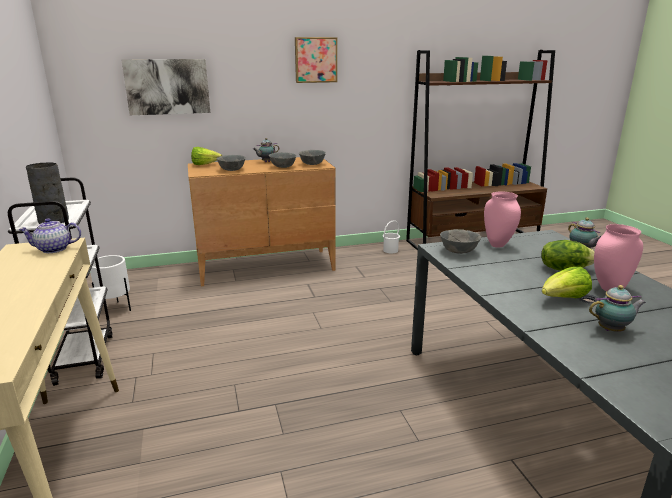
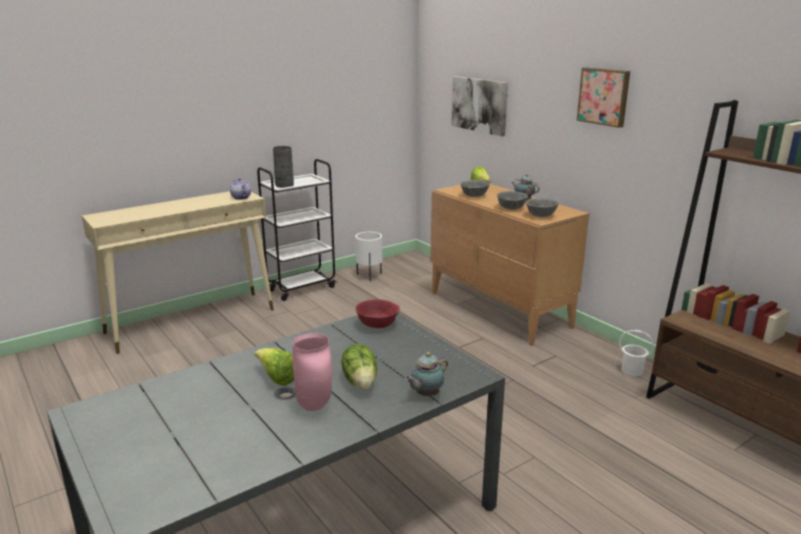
camera: 70 degrees right, 0 degrees up
(458, 251) = (377, 325): grey bowl -> red bowl
(497, 245) = (412, 343): pink vase -> none
(612, 330) = (218, 401): teapot -> none

